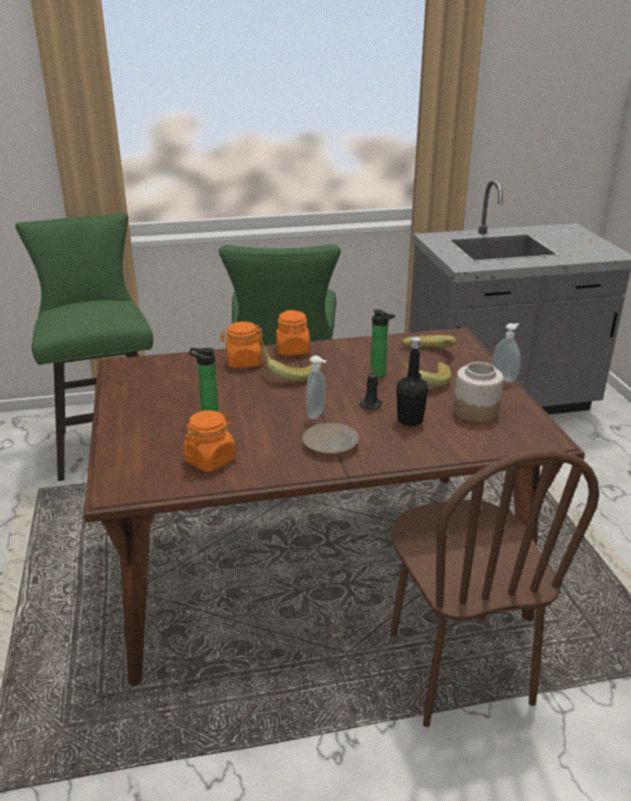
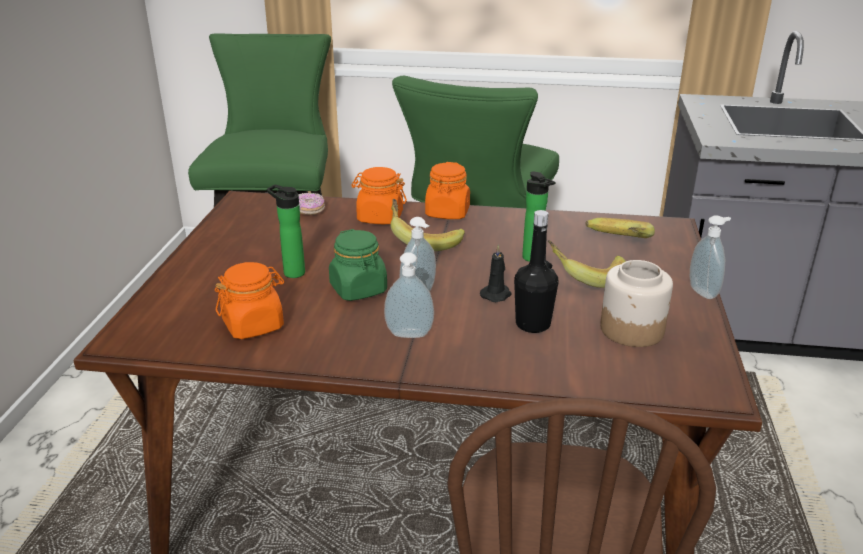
camera: 20 degrees right, 0 degrees up
(182, 365) = (309, 210): none -> donut
(269, 419) = (358, 289): none -> green jar
(331, 445) = (409, 336): beige plate -> soap dispenser

